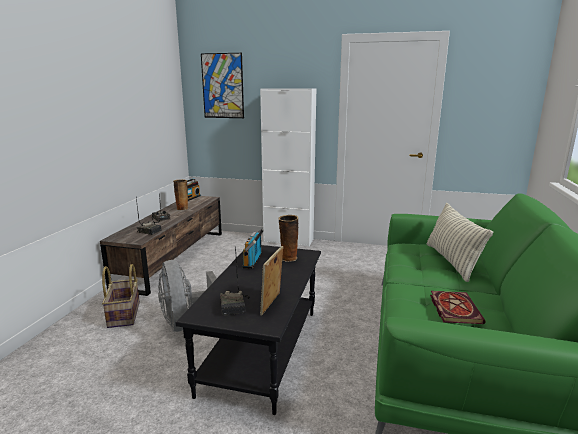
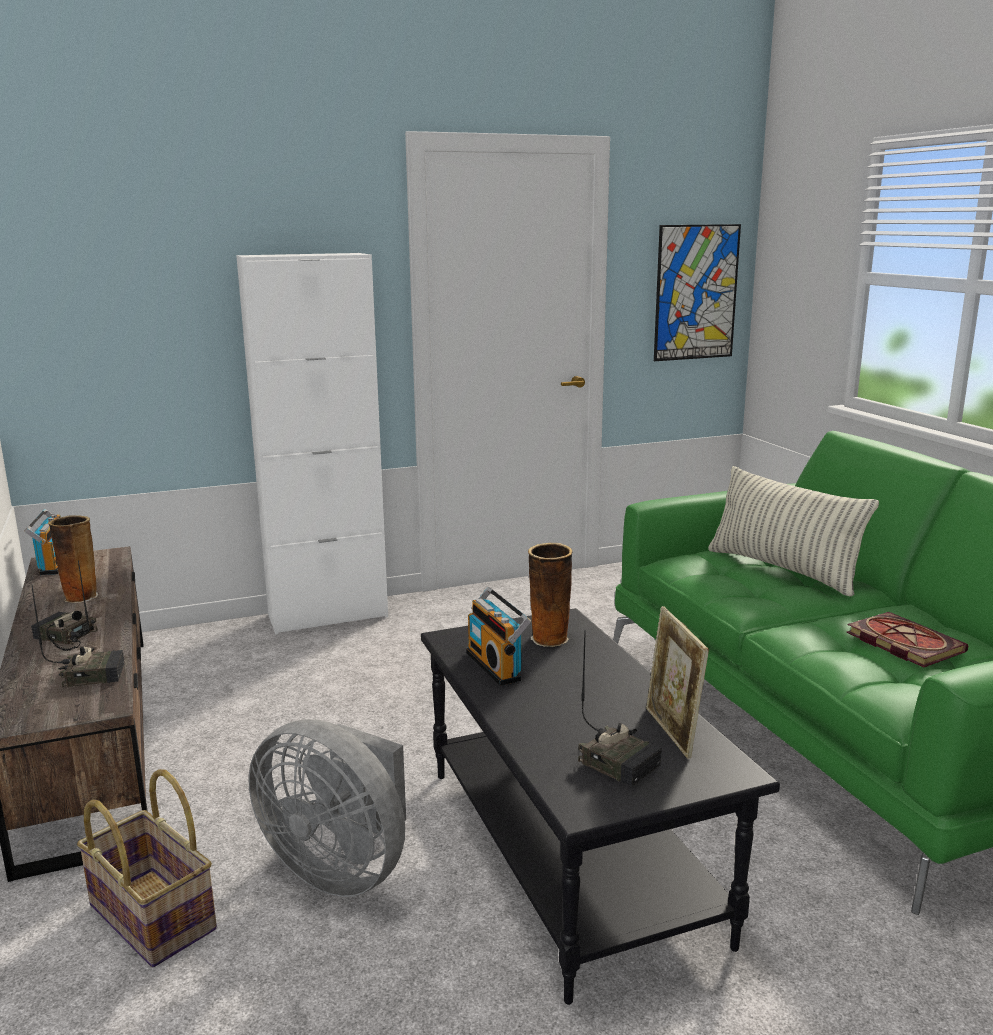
camera: 35 degrees left, 0 degrees up
(222, 86) = (106, 252): picture -> picture (696, 293)

